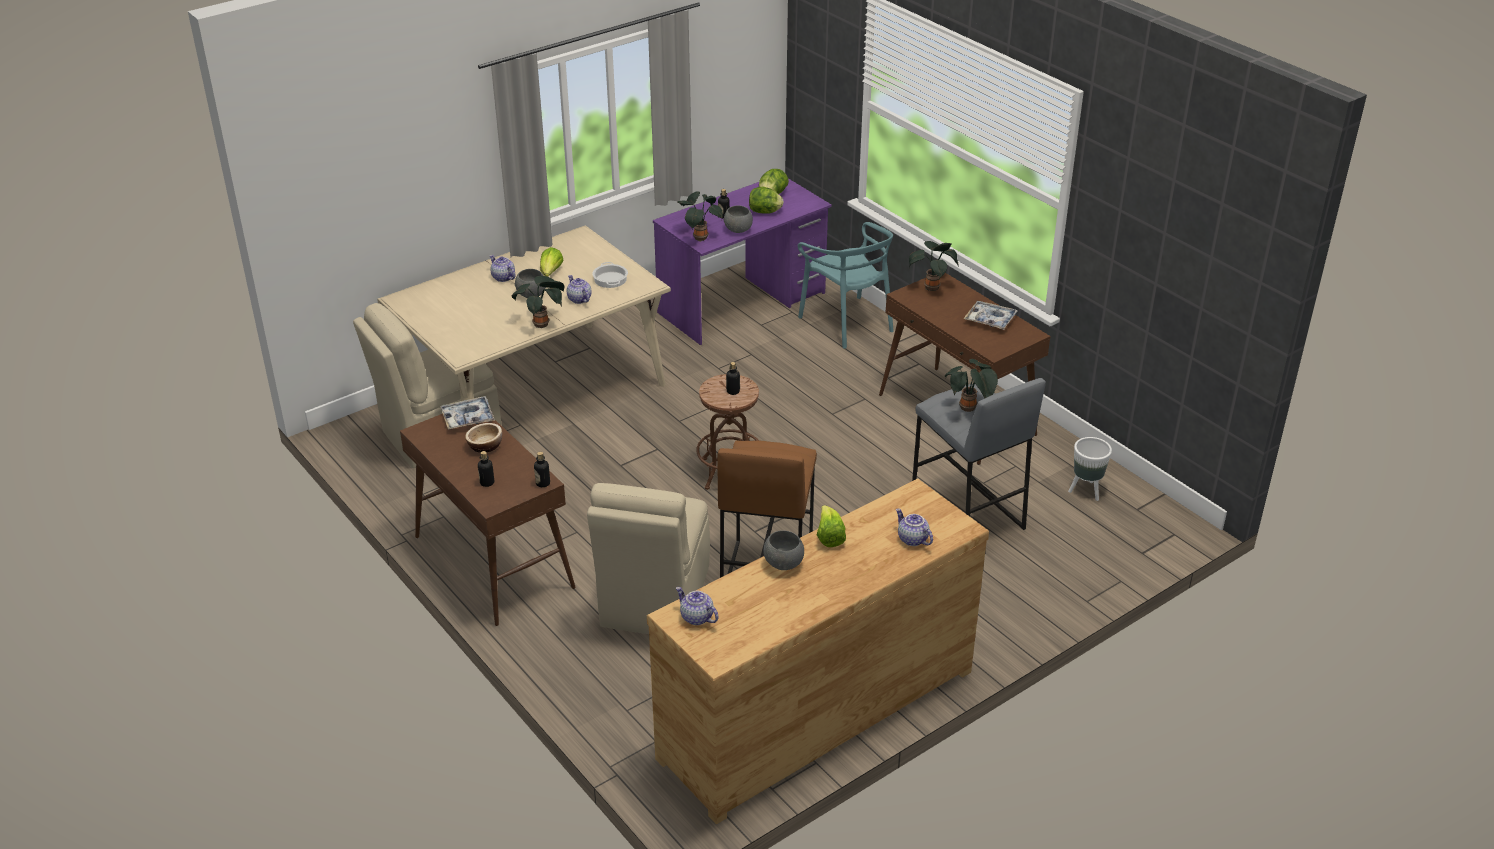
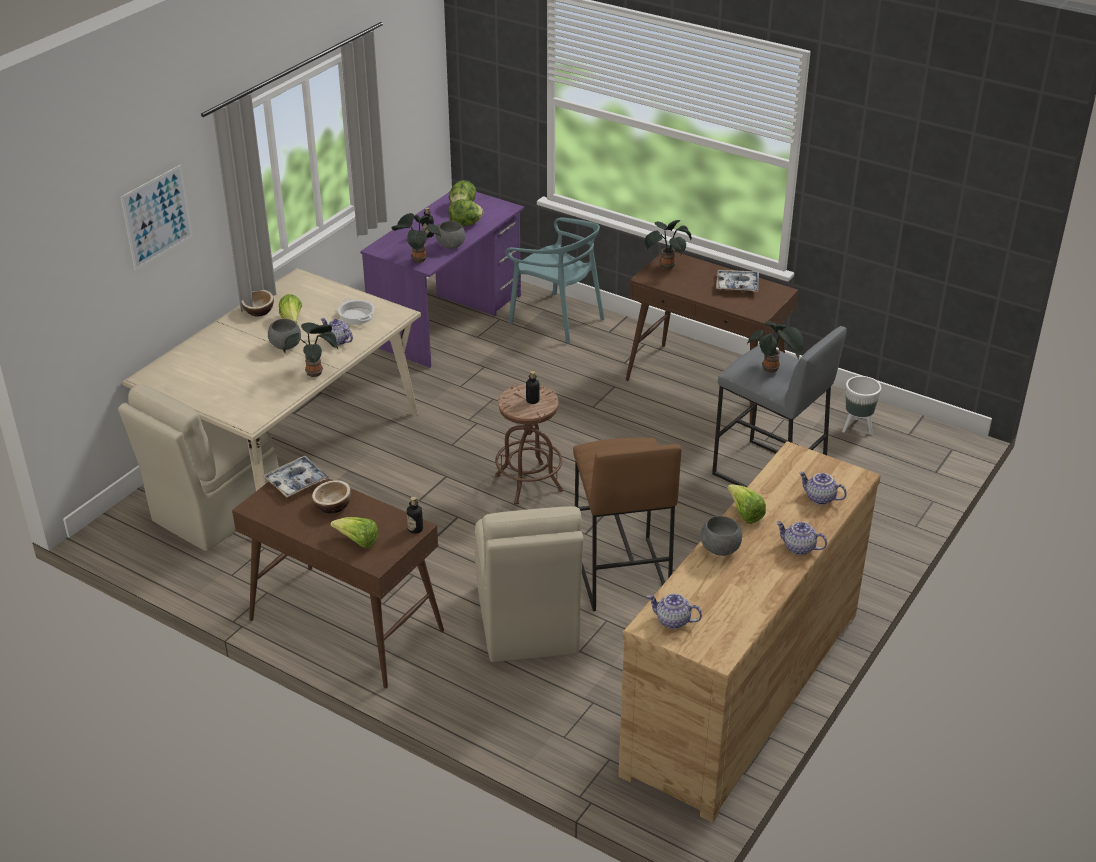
camera: 20 degrees left, 0 degrees up
(427, 154) = (157, 217): none -> picture
(487, 482) = (358, 541): bottle -> lettuce
(503, 277) = (244, 334): teapot -> teapot (798, 548)
(527, 258) = (259, 311): none -> bowl

